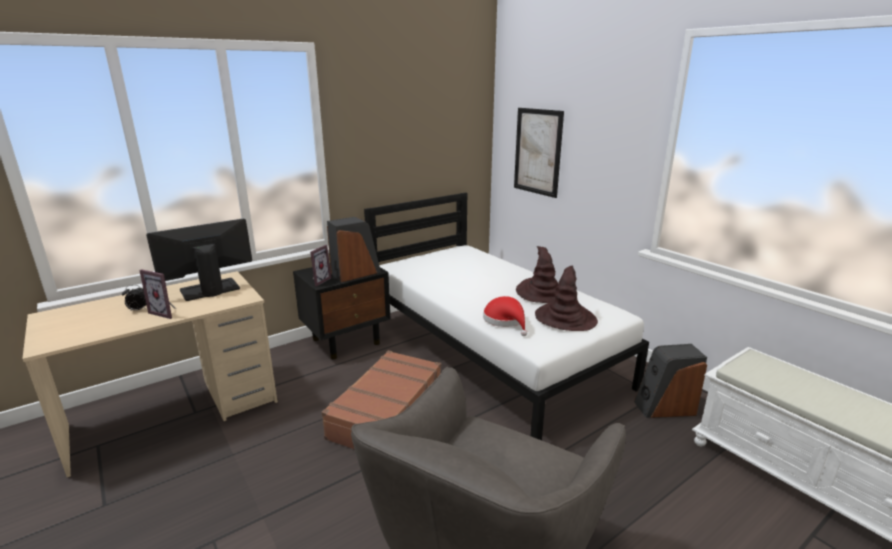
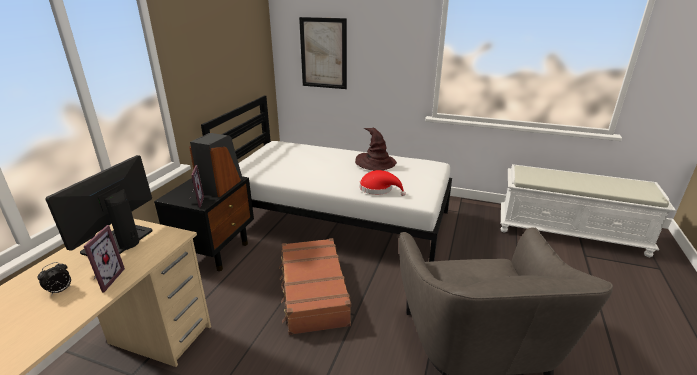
camera: 35 degrees left, 5 degrees up
(167, 312) = (104, 279): picture frame -> picture frame turned 75 degrees counterclockwise
(565, 318) = (411, 176): brown hat -> none
(664, 407) = (469, 217): speaker -> none

